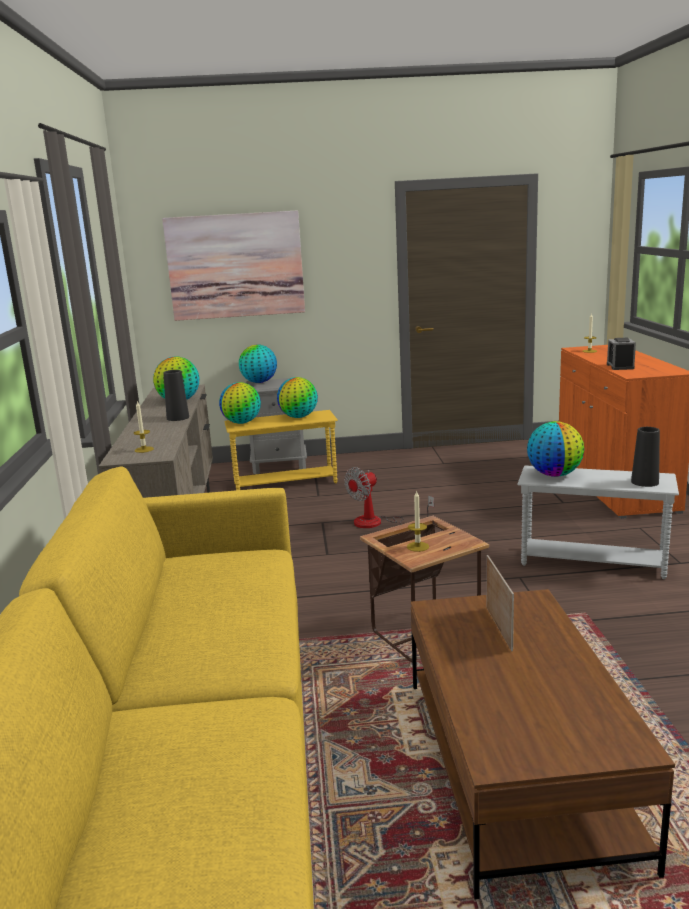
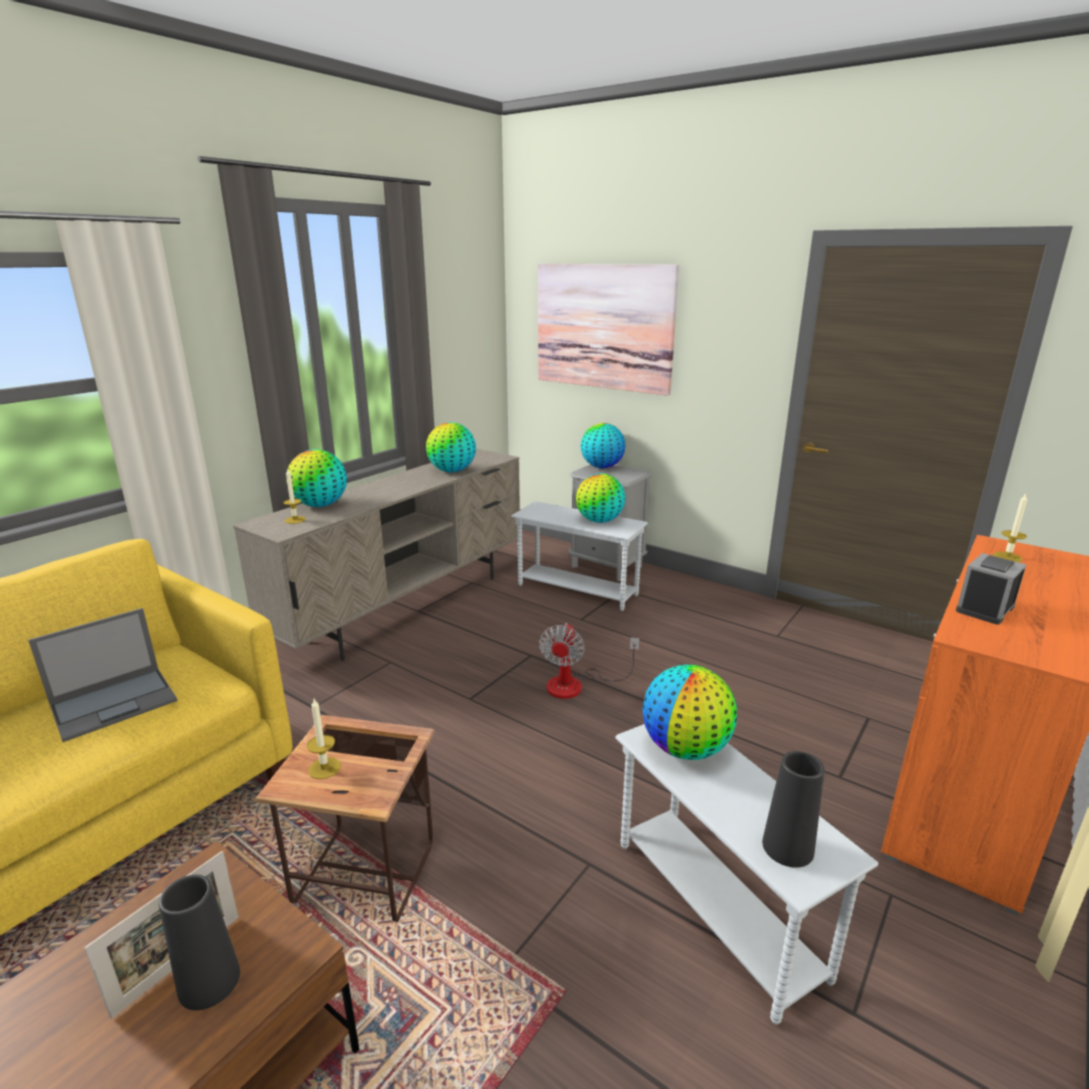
camera: 40 degrees right, 5 degrees up
(178, 418) = (403, 491): black vase -> black vase (209, 981)
(225, 579) = (115, 702): none -> laptop
(242, 423) = (541, 509): globe -> globe (320, 505)
(285, 483) = (577, 590): yellow side table -> white side table
(378, 523) = (576, 685): fan -> fan turned 75 degrees counterclockwise

